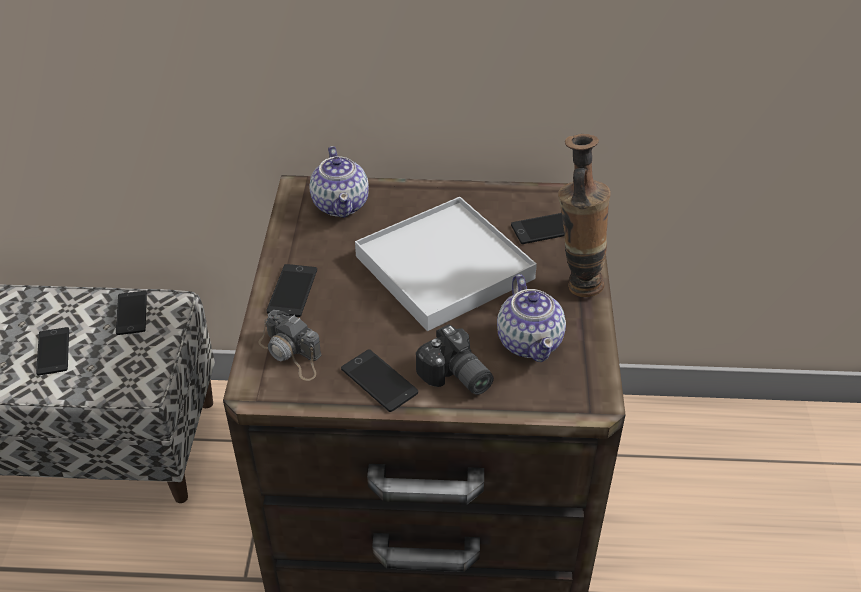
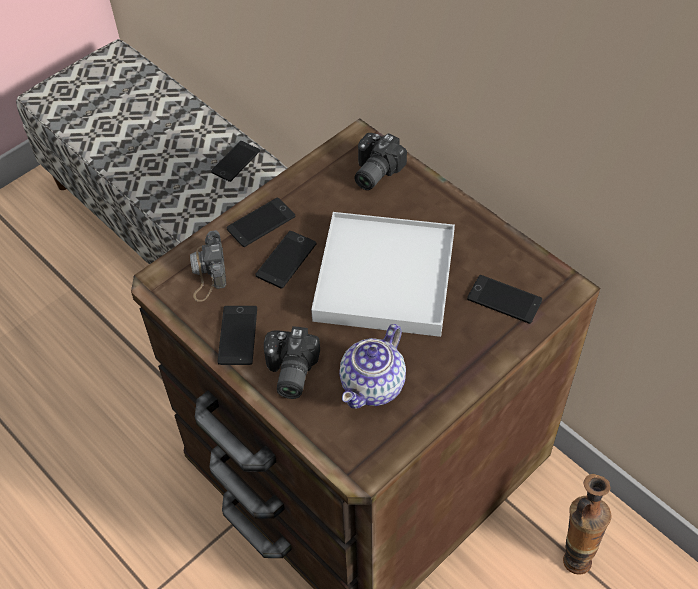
camera: 45 degrees right, 10 degrees up
(53, 351) = (164, 159): phone -> phone (286, 260)
(341, 204) = (373, 172): teapot -> camera
(576, 282) = (469, 363): vase -> vase (575, 553)

